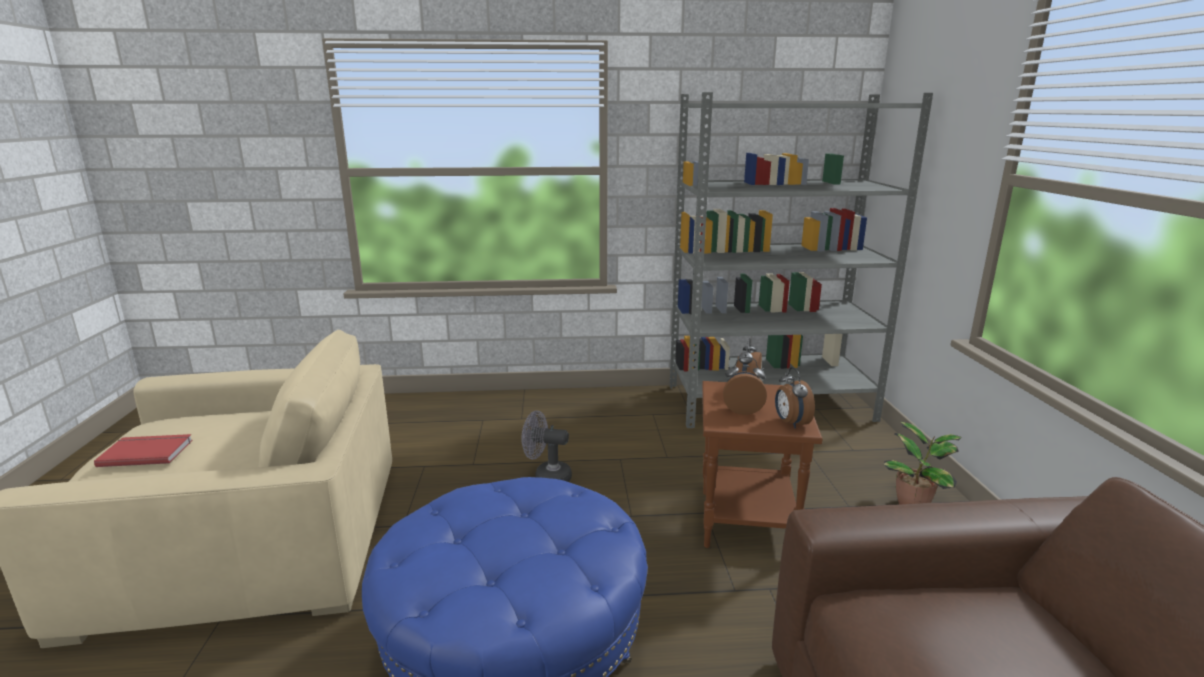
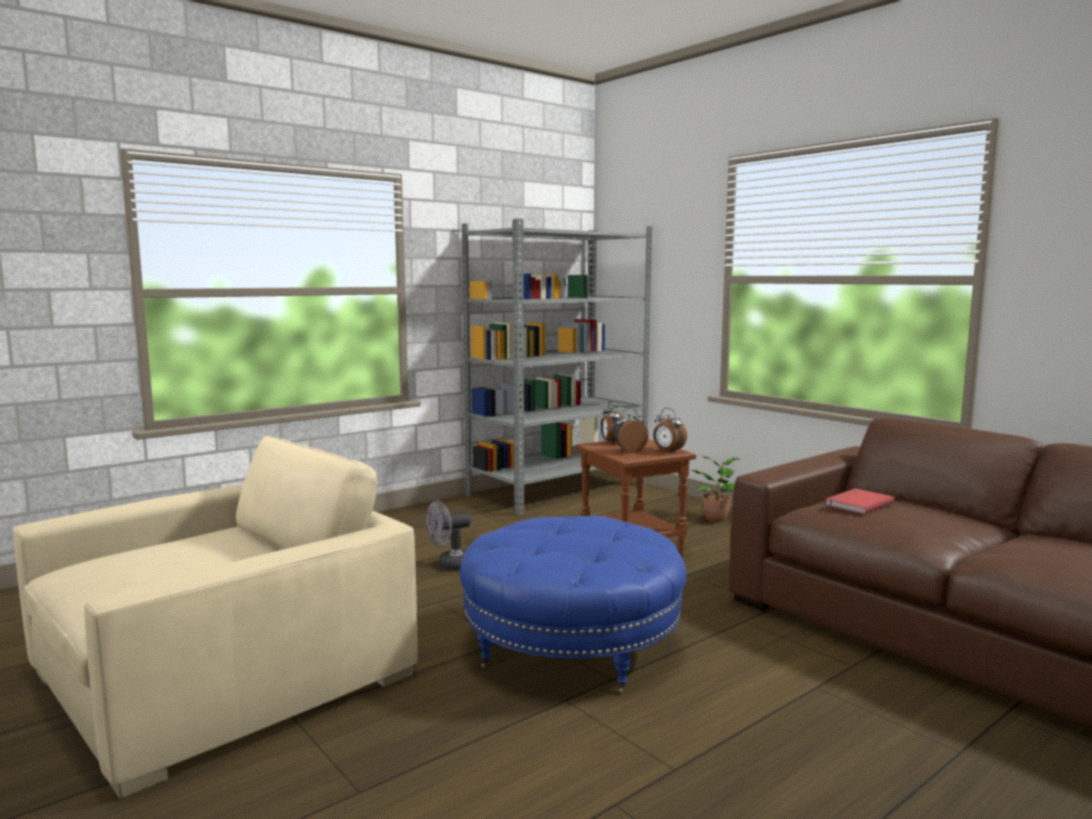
camera: 35 degrees left, 10 degrees down
(147, 452) = (143, 573): red book -> red book (857, 503)

